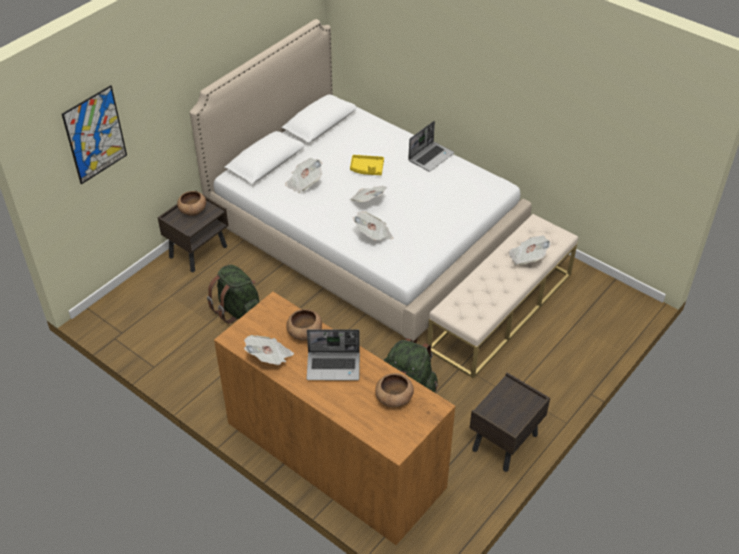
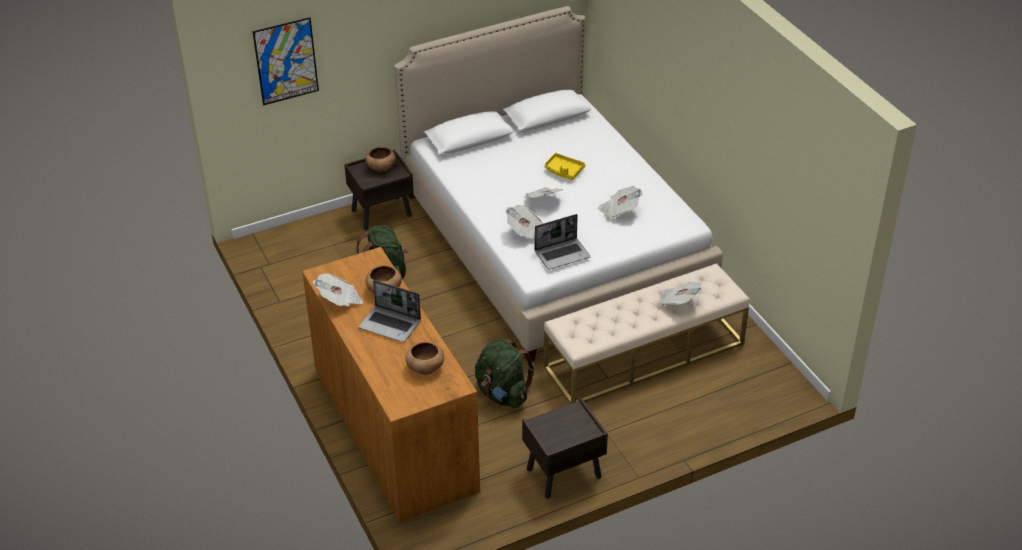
camera: 25 degrees right, 5 degrees down
(304, 183) = (493, 167): newspaper -> newspaper (619, 211)
(431, 157) = (637, 177): laptop -> laptop (562, 254)

